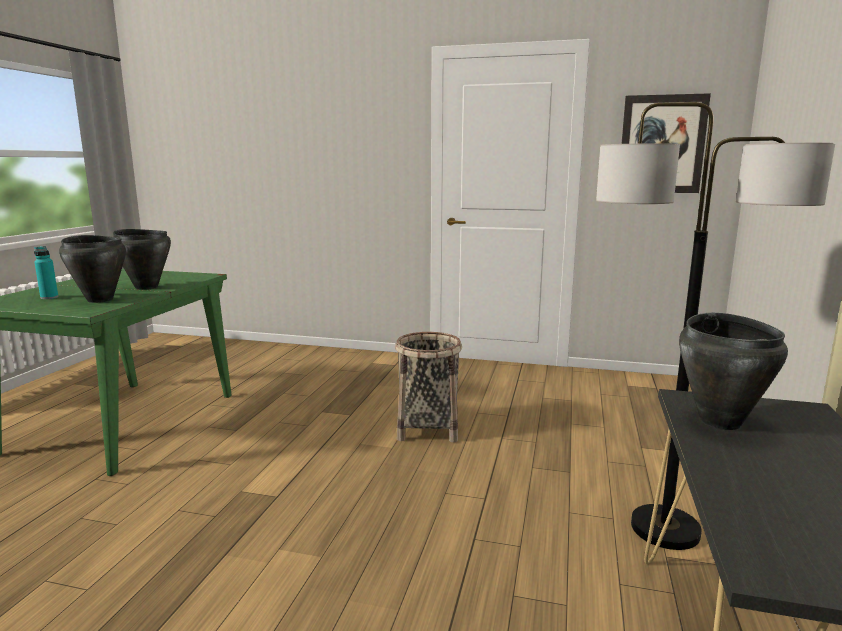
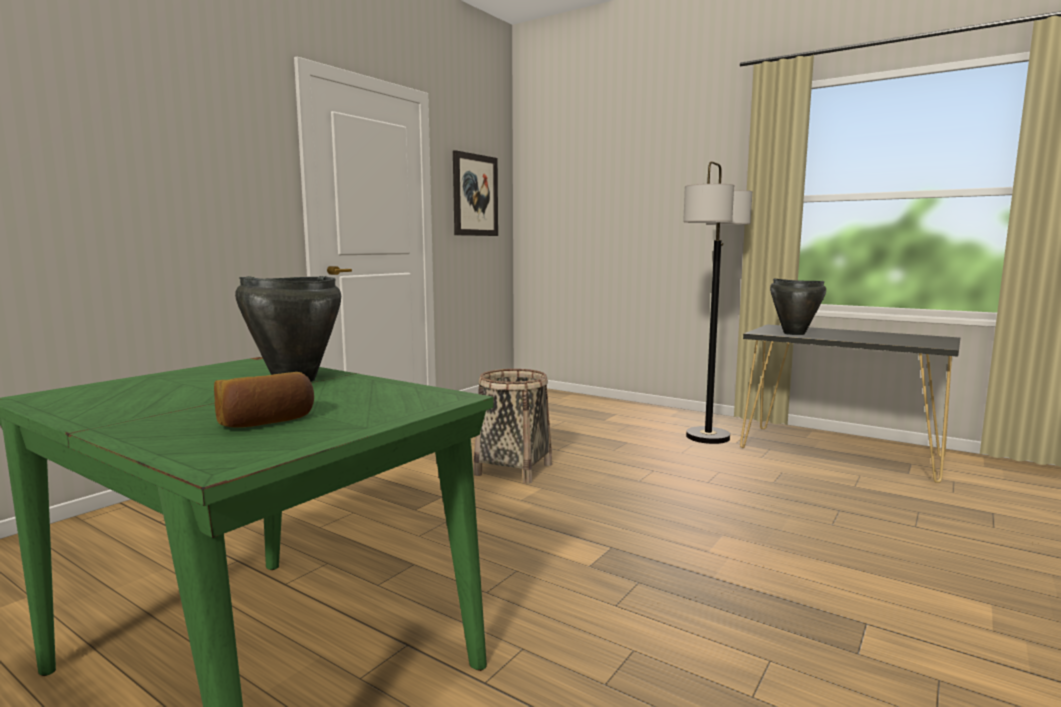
camera: 70 degrees left, 5 degrees down
(49, 297) = (267, 422): turquoise bottle -> bread
(100, 300) = (359, 396): black cooking pot -> none

